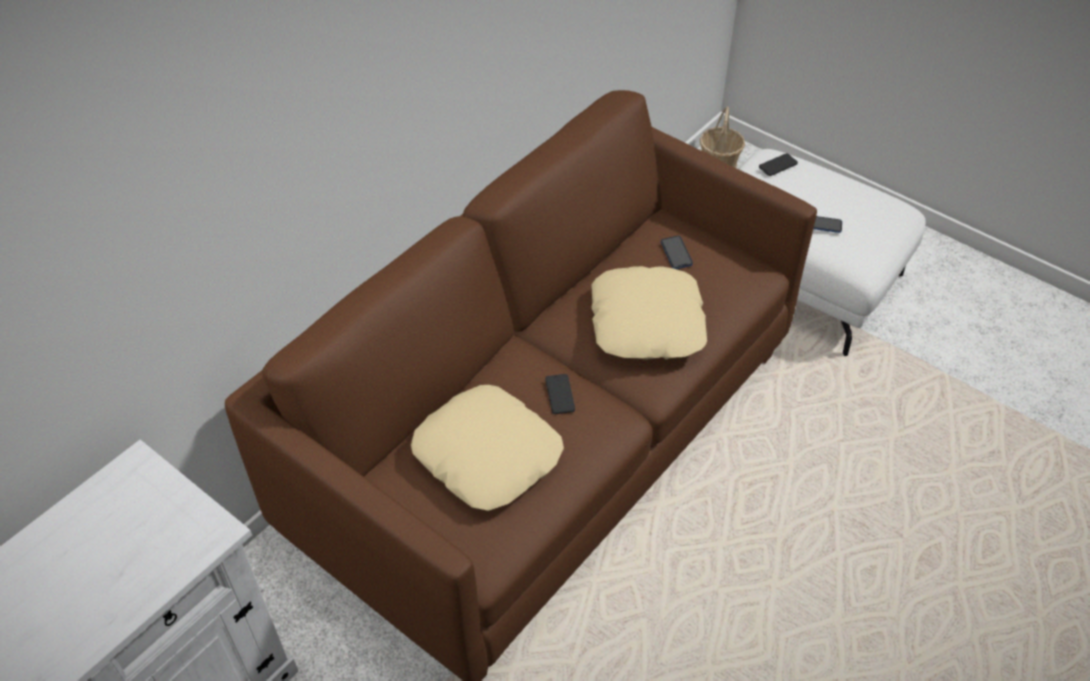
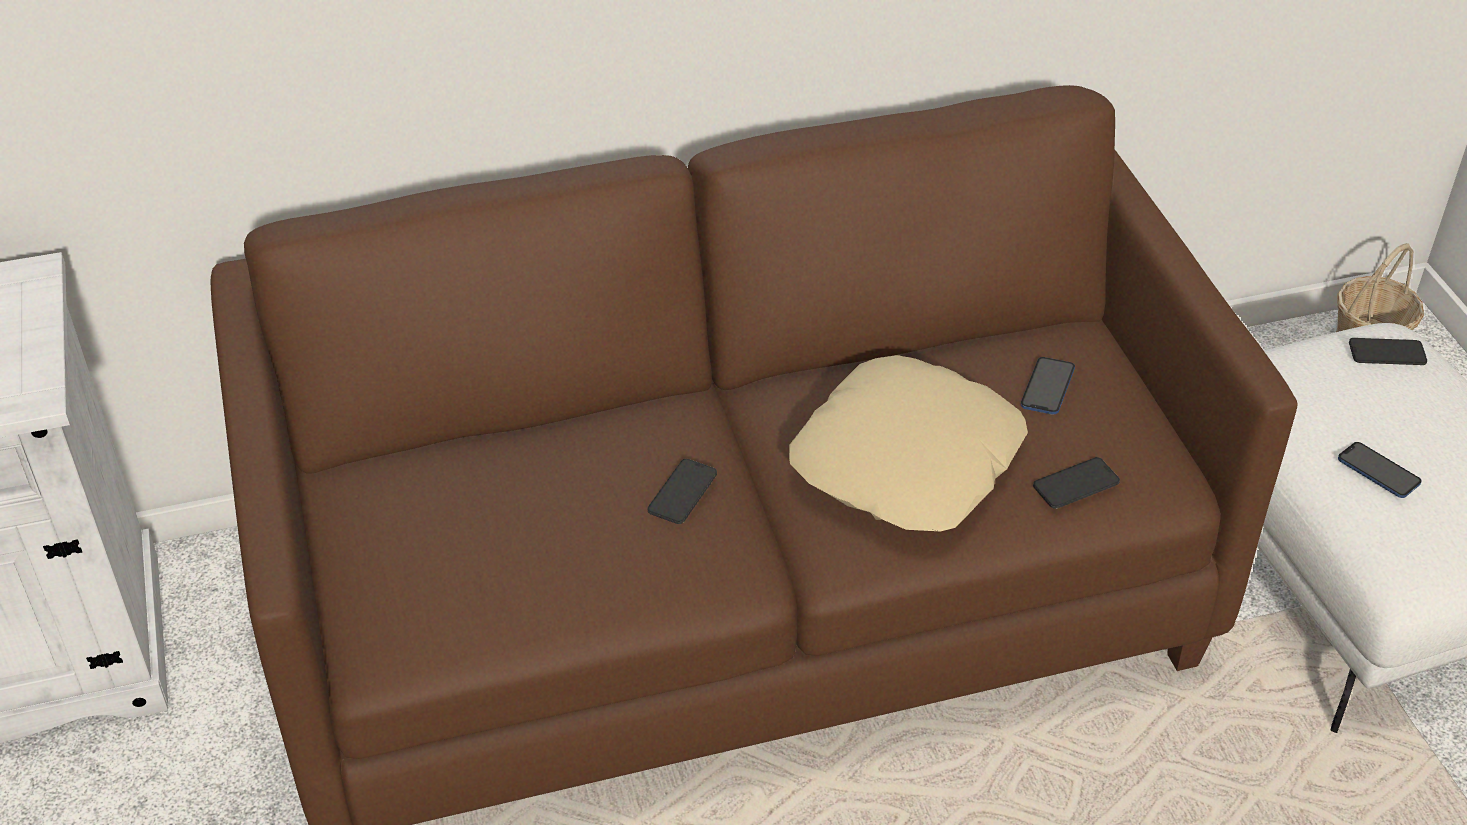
camera: 35 degrees right, 5 degrees down
(488, 454) = (511, 518): beige pillow -> none
(729, 295) = (1076, 484): none -> phone

